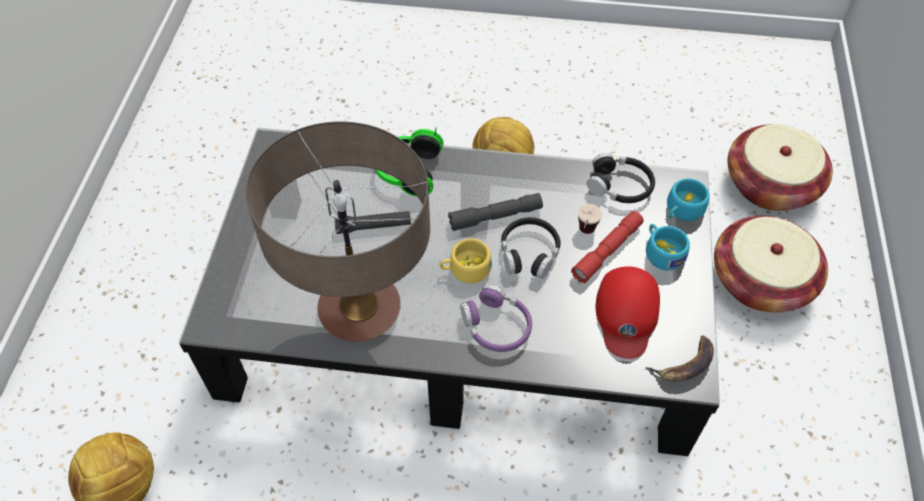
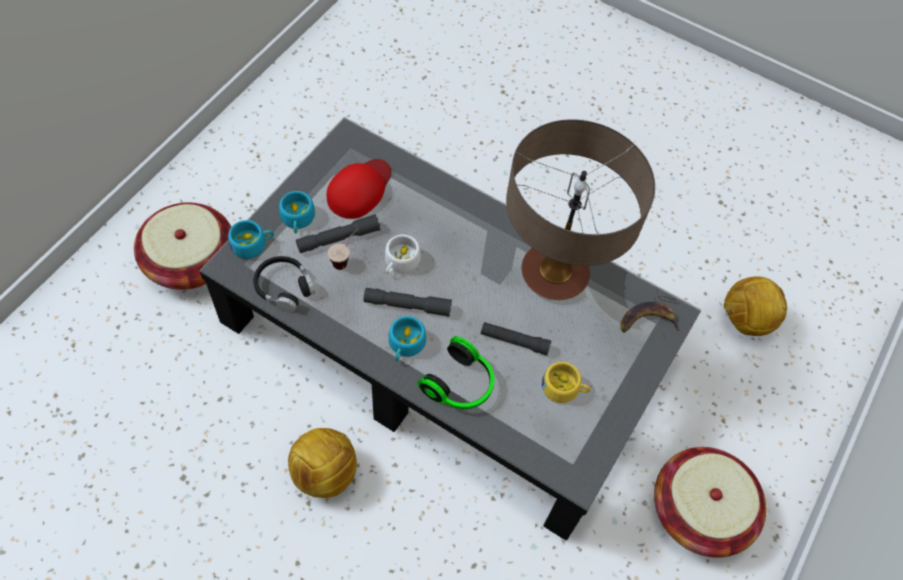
camera: 160 degrees left, 5 degrees up
(465, 269) = (457, 272): yellow cup -> yellow cup (564, 388)
(475, 182) = (405, 345): none -> turquoise cup
(496, 326) = (458, 220): purple headphones -> none
(529, 253) = (400, 263): black headphones -> white cup
(607, 251) = (338, 238): red flashlight -> grey flashlight
(685, 364) = (346, 144): banana -> banana (647, 320)
(770, 185) = (96, 336): basket -> basket (699, 510)

